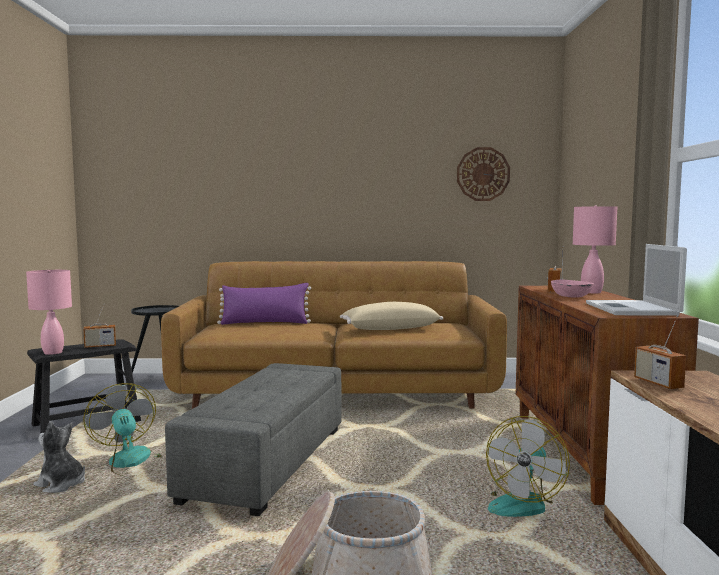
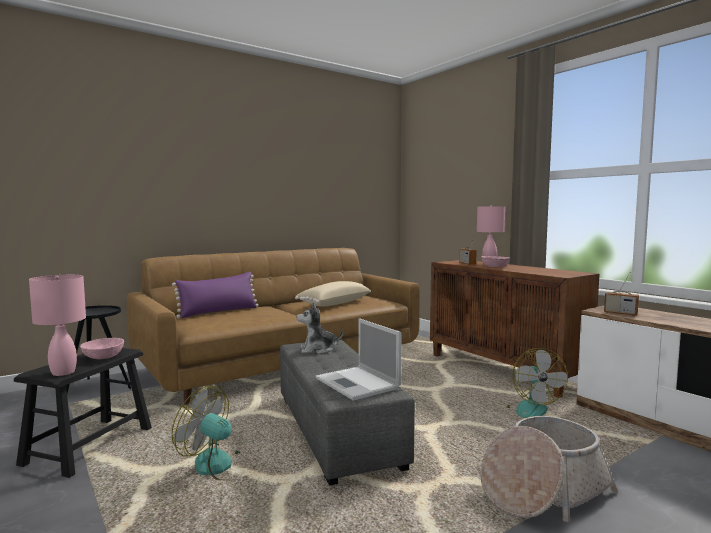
camera: 35 degrees left, 0 degrees up
(61, 485) = (185, 509): plush toy -> plush toy (318, 349)
(100, 346) = (103, 357): radio -> pink bowl
(483, 174) = (356, 180): wall clock -> none
(632, 309) = (556, 271): laptop -> laptop (358, 383)

